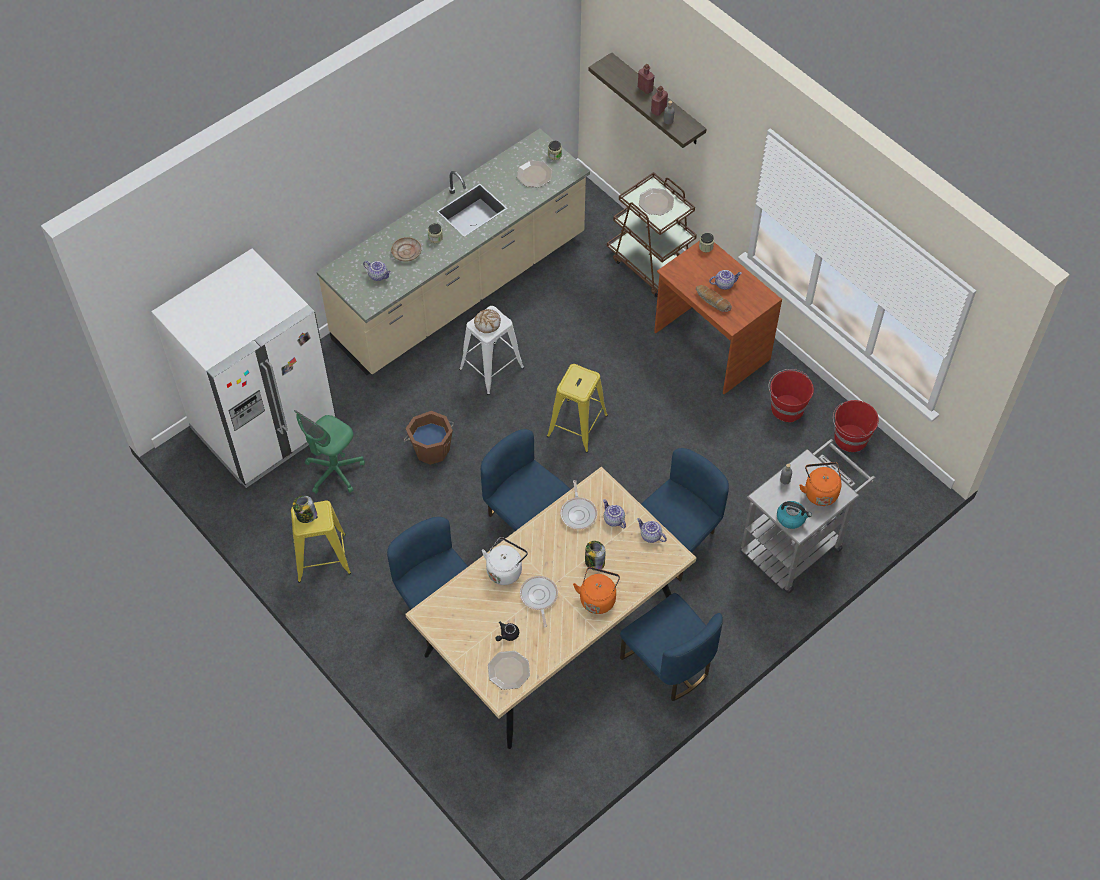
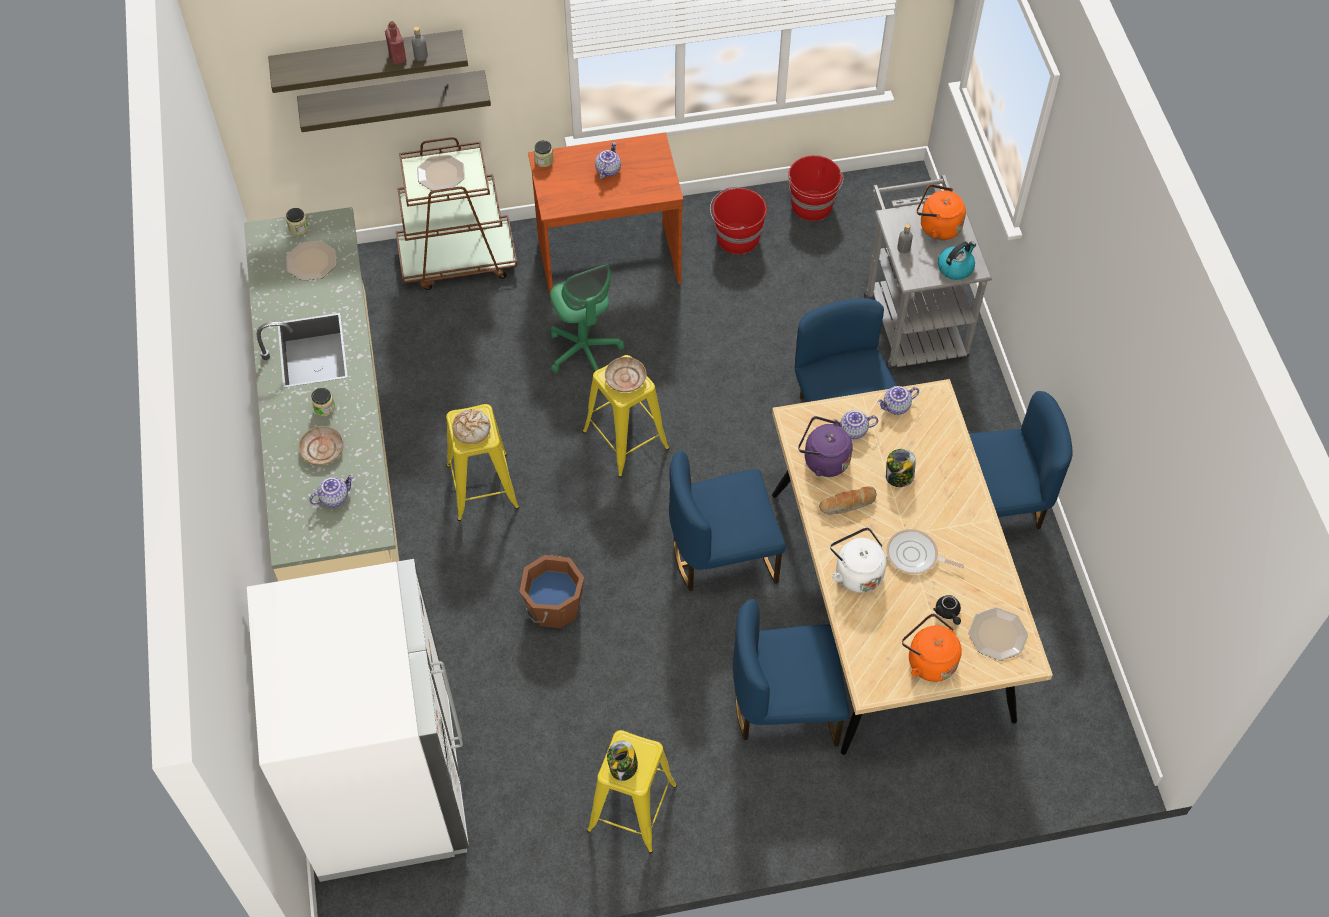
camera: 60 degrees left, 0 degrees up
(334, 471) = (512, 733): green office chair -> green office chair (584, 351)
(491, 368) = (482, 486): white stool -> yellow stool
(578, 513) = (823, 460): frying pan -> purple kettle
(580, 382) = (625, 379): none -> beige plate
(598, 598) = (949, 497): orange kettle -> orange kettle (928, 660)
(645, 88) = (353, 53): red bottle -> none
(663, 136) = (394, 97): none -> shelf
(712, 301) = (623, 192): bread -> bread (847, 505)

